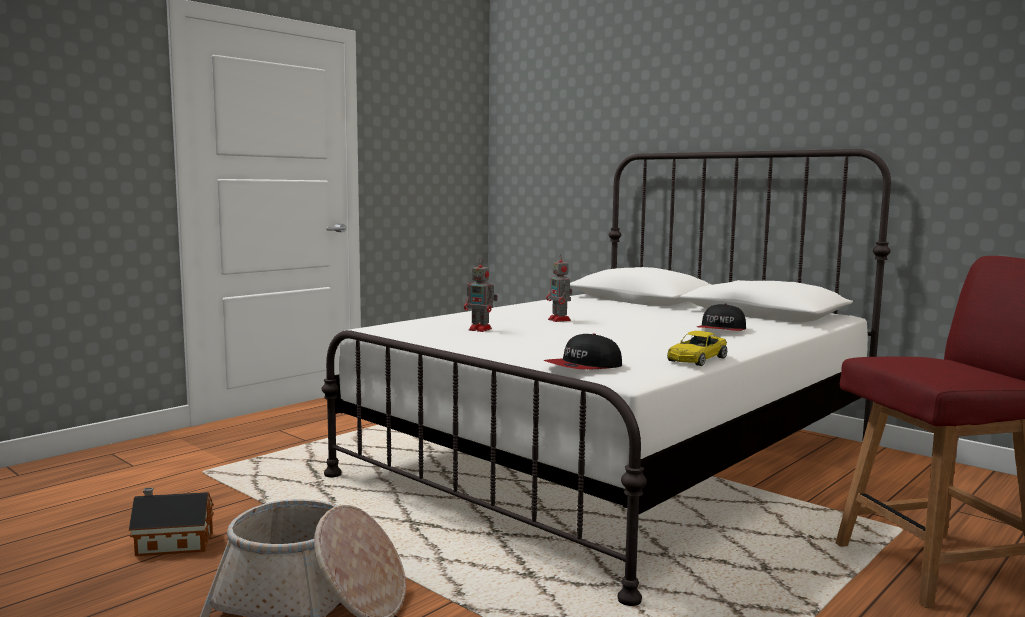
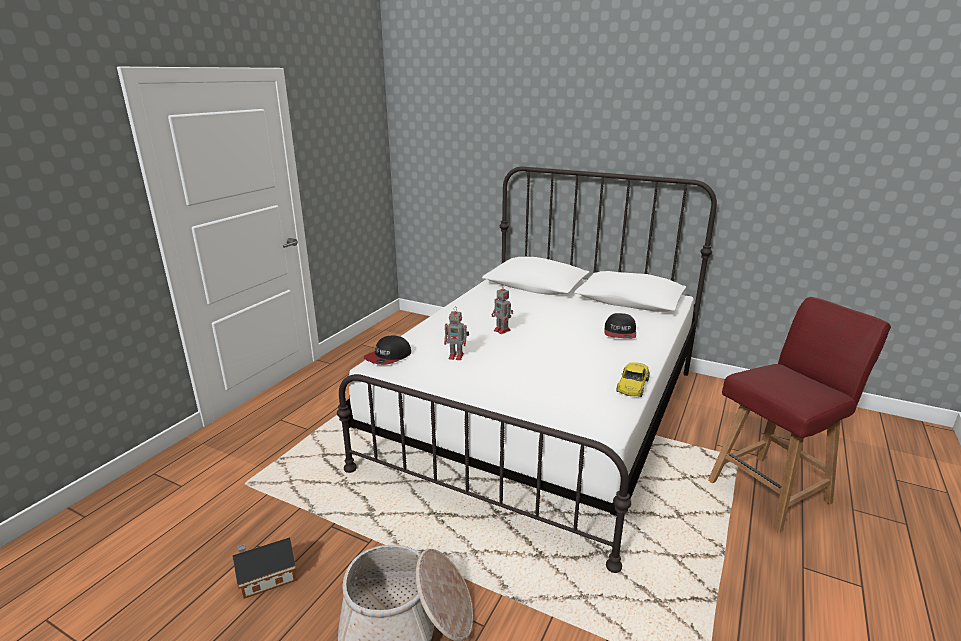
camera: 15 degrees left, 15 degrees up
(584, 367) = (568, 412): cap -> cap (388, 357)

